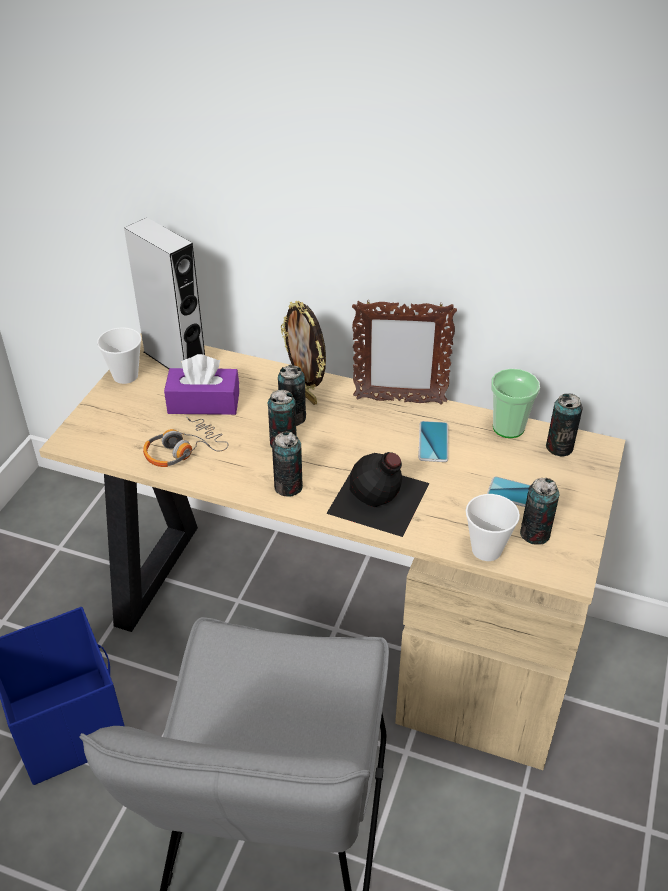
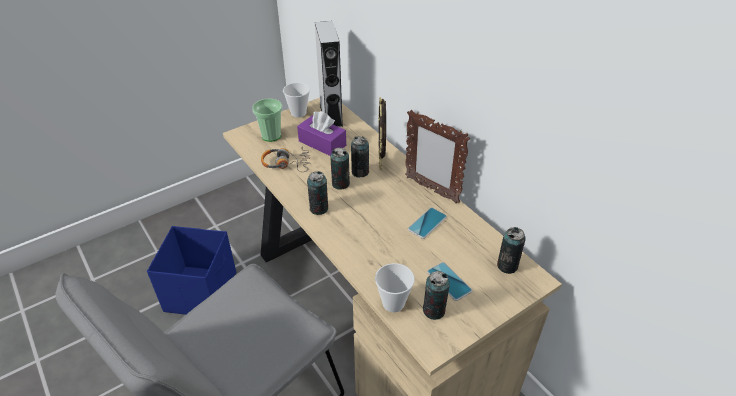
camera: 35 degrees right, 0 degrees up
(379, 499) = (361, 240): black bottle -> none
(508, 428) = (484, 237): cup -> cup (271, 136)

